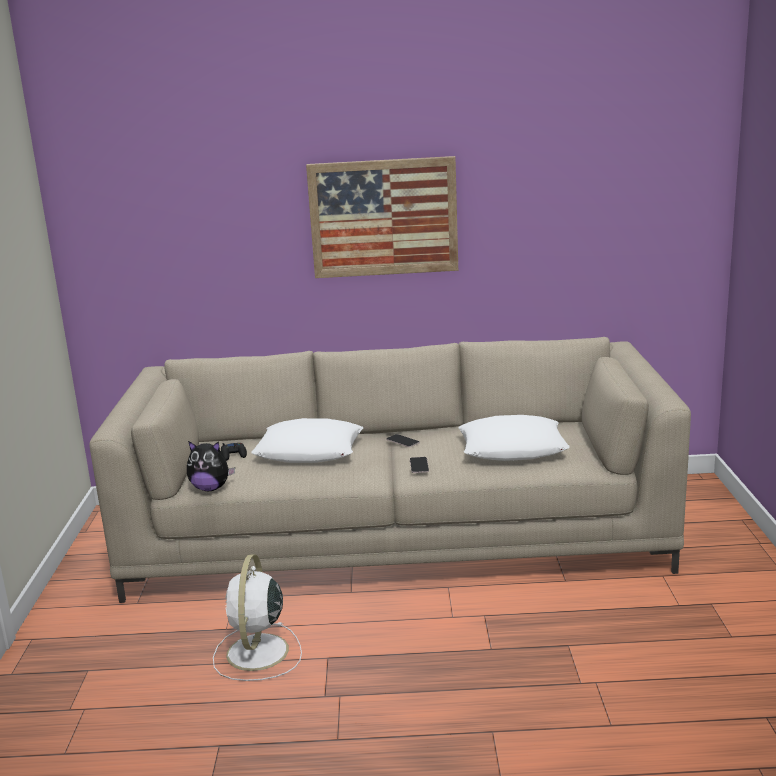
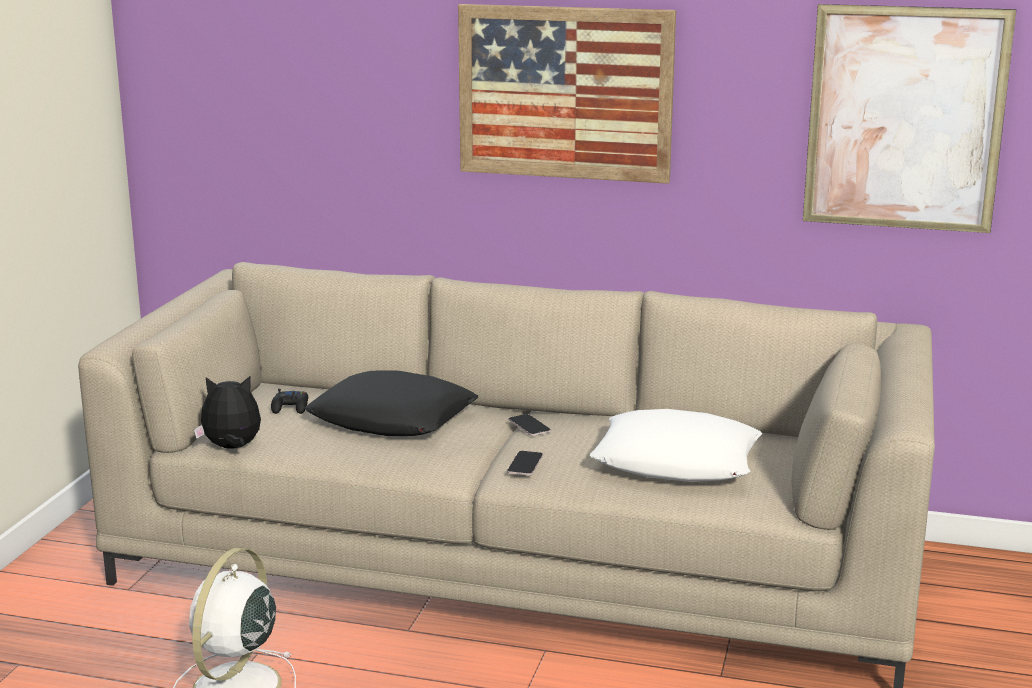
camera: 15 degrees right, 0 degrees up
(211, 488) = (232, 448): plush toy -> plush toy turned 150 degrees clockwise
(309, 451) = (392, 418): white pillow -> black pillow
(604, 213) = (905, 119): none -> picture

